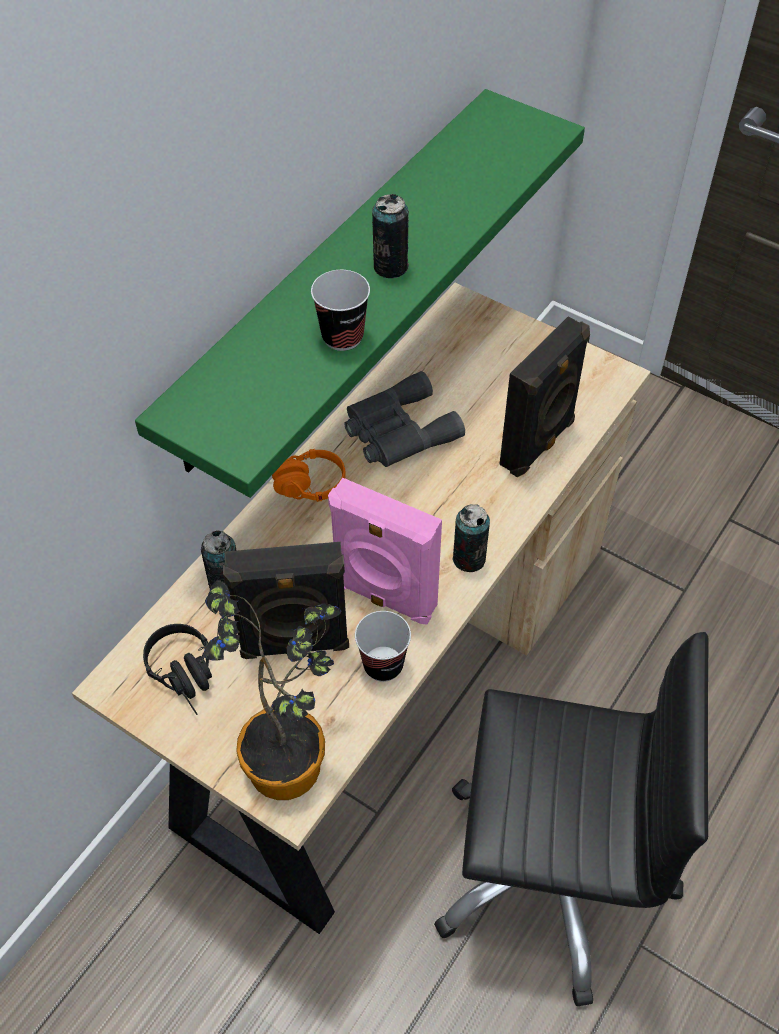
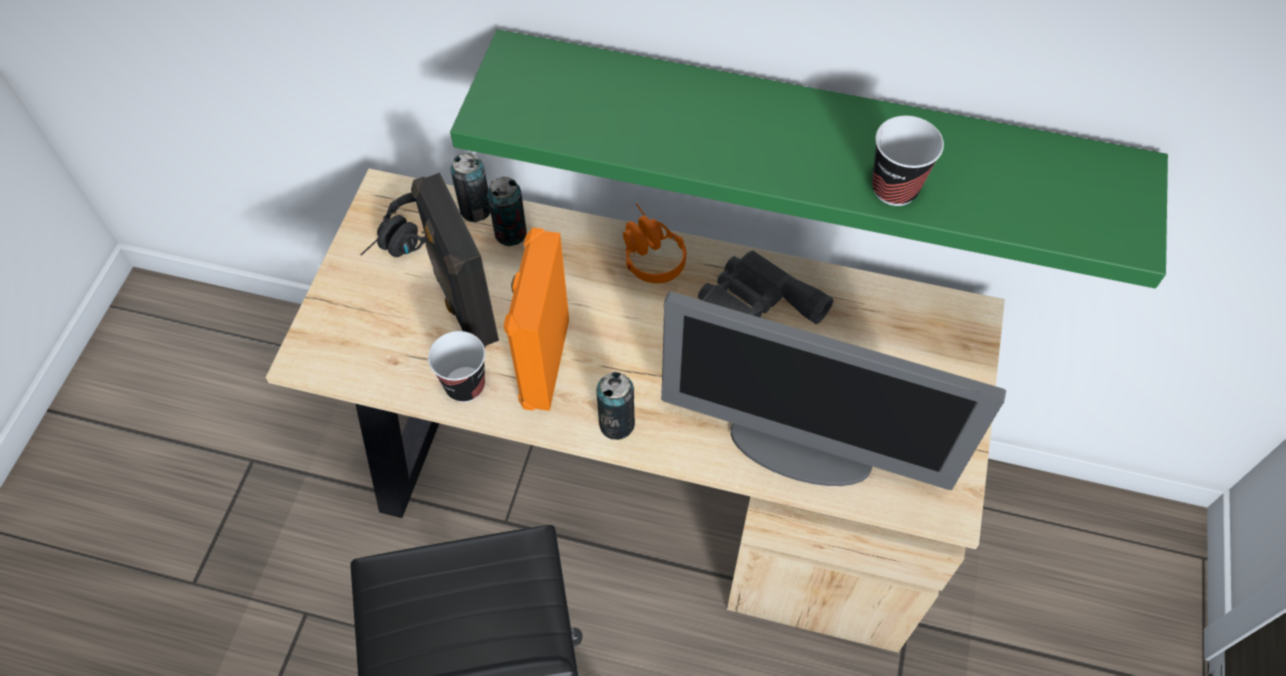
camera: 70 degrees right, 5 degrees up
(293, 758) = (347, 345): potted plant -> none
(342, 336) = (669, 143): cup -> cup (895, 188)
(384, 597) = (542, 362): pink speaker -> orange speaker
(390, 266) = (794, 151): can -> can (476, 209)
(539, 444) = (801, 449): black speaker -> monitor

